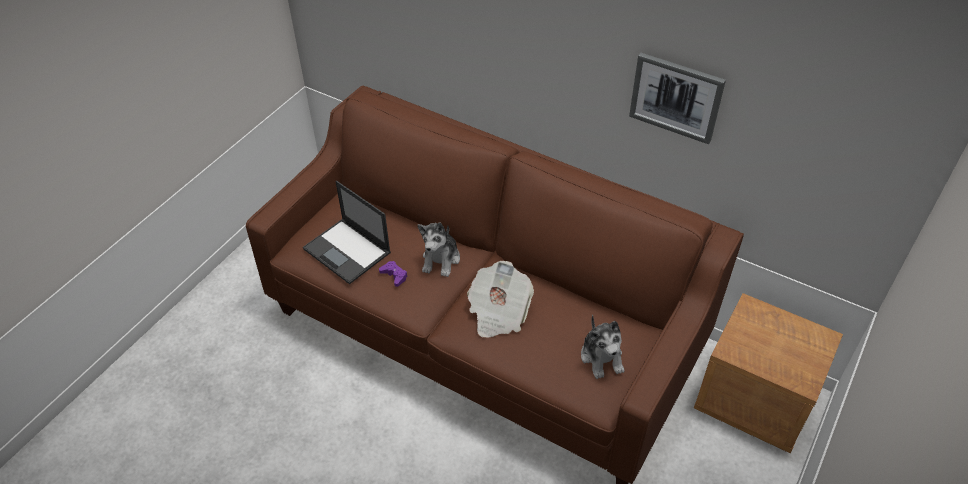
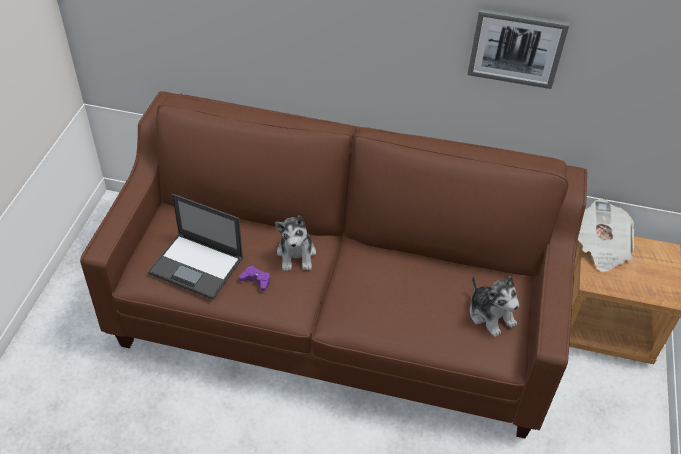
camera: 20 degrees left, 0 degrees up
(498, 312) = (376, 294): newspaper -> newspaper (601, 247)

